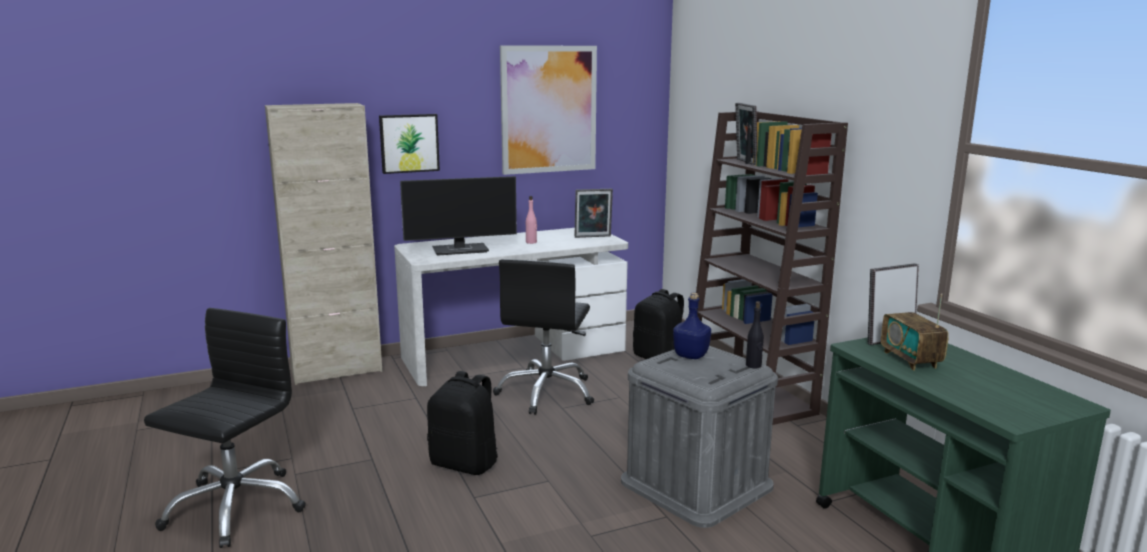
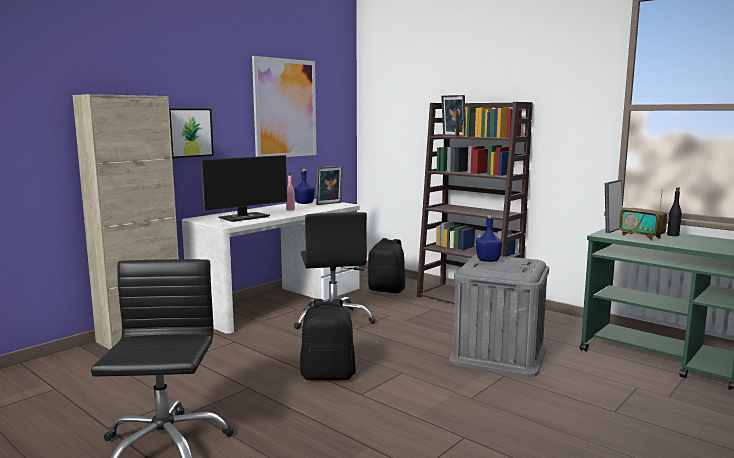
camera: 25 degrees left, 5 degrees down
(564, 233) = (304, 203): none -> blue bottle
(753, 365) = (532, 260): black bottle -> black bottle (673, 235)

